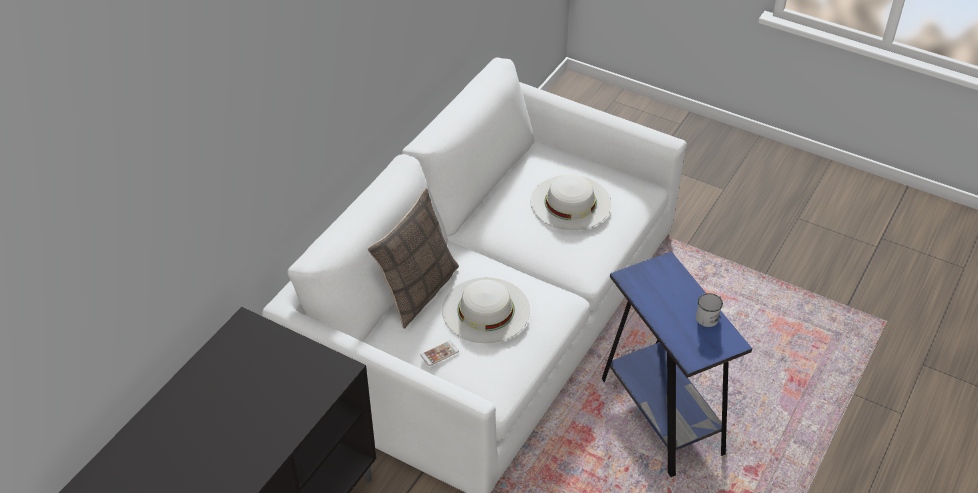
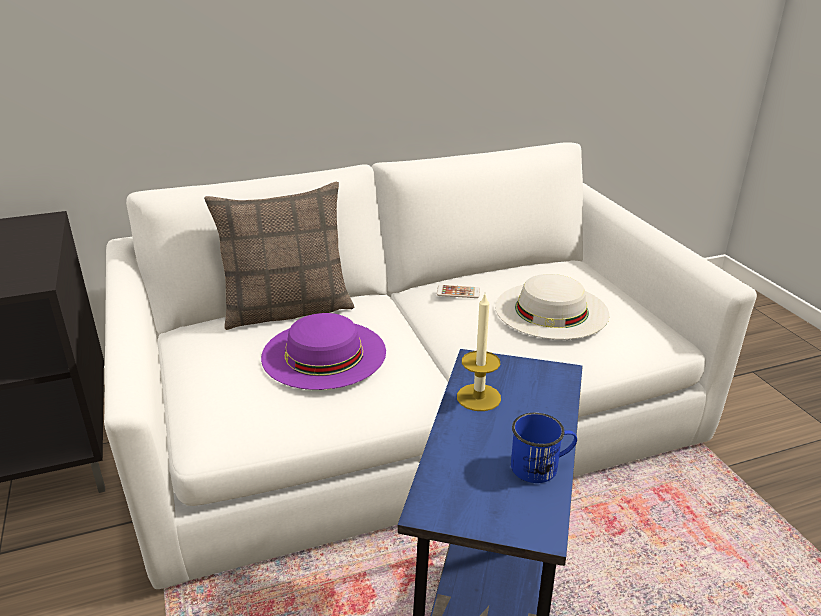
camera: 40 degrees right, 15 degrees down
(439, 353) = (220, 365): phone -> phone (458, 292)
(486, 310) = (324, 353): white hat -> purple hat
(650, 297) = (478, 397): none -> candle
(709, 316) = (541, 466): white mug -> blue mug

